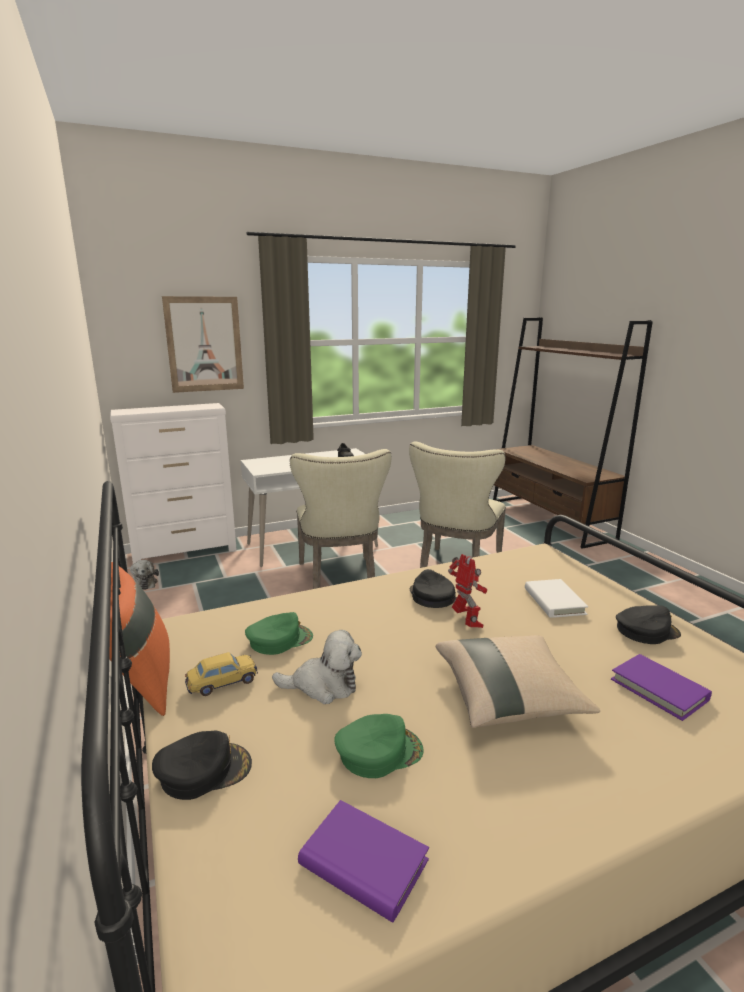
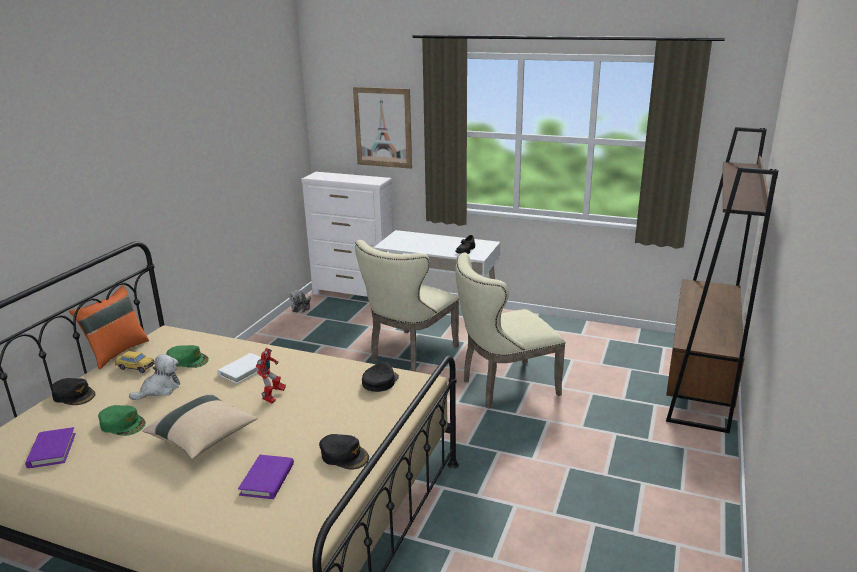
camera: 45 degrees right, 5 degrees up
(323, 686) = (159, 389): plush toy -> plush toy turned 90 degrees counterclockwise
(431, 596) = (293, 374): black cap -> black cap (380, 381)
(554, 601) = (343, 412): white book -> white book (244, 370)

